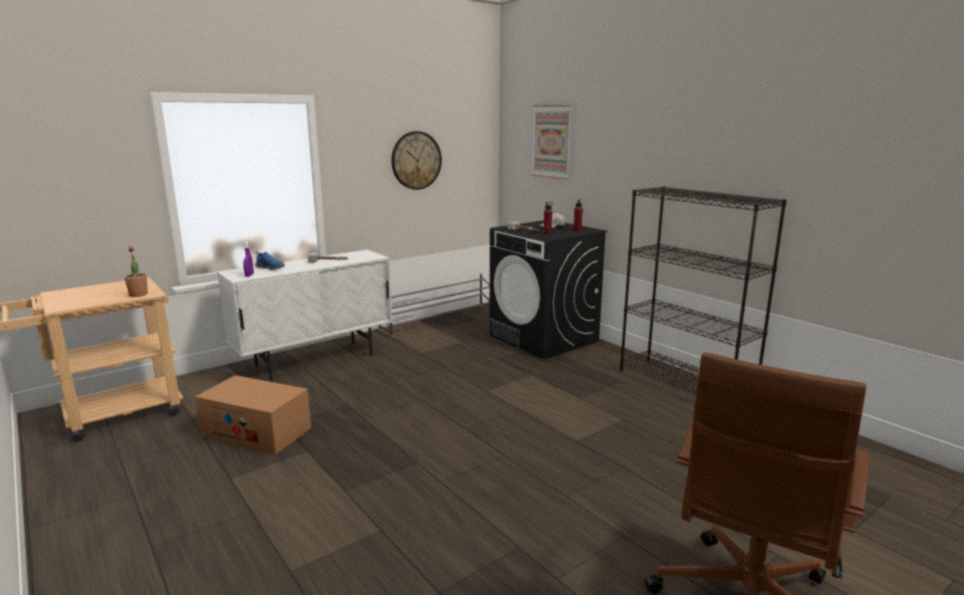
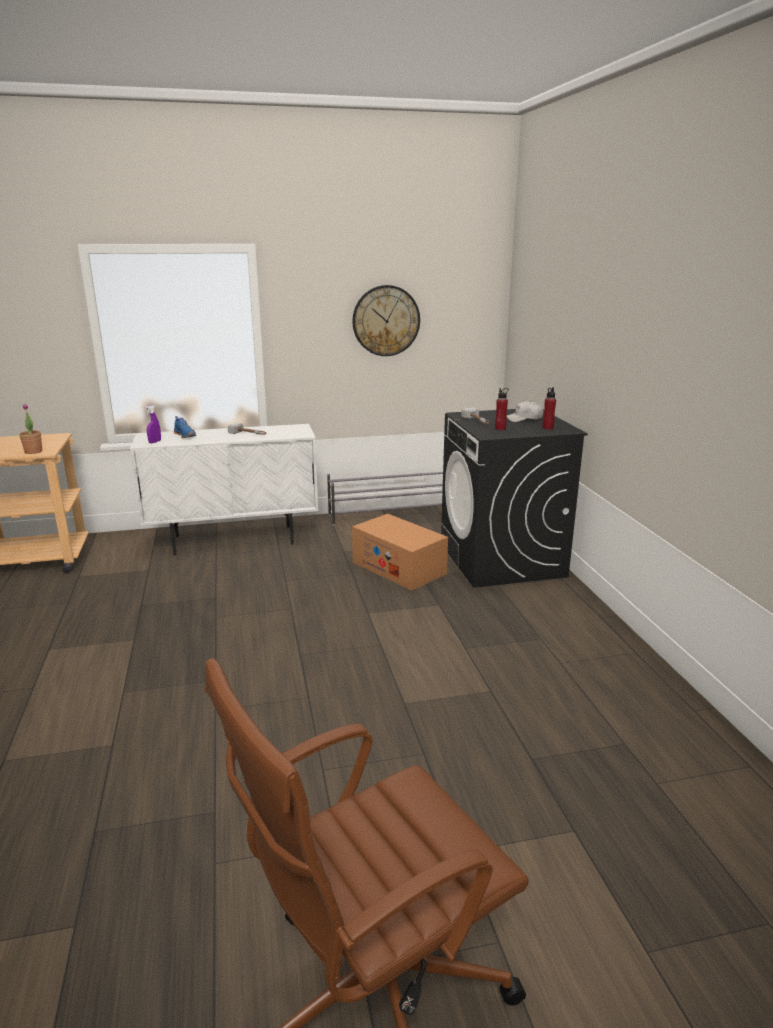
camera: 25 degrees right, 5 degrees up
(256, 432) = (112, 607): cardboard box -> cardboard box (399, 568)
(552, 141) = (550, 304): picture -> none
(685, 385) = (625, 664): black bookcase -> none

